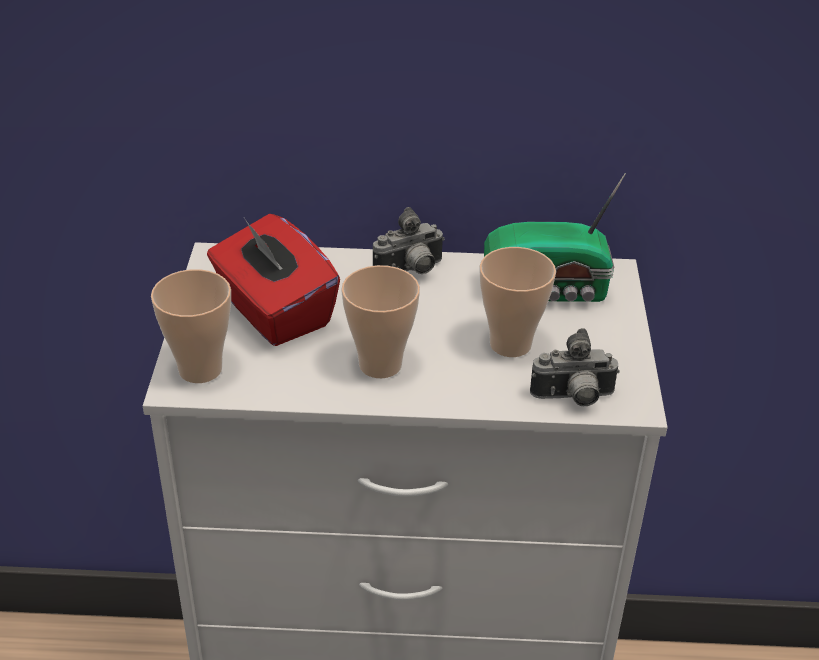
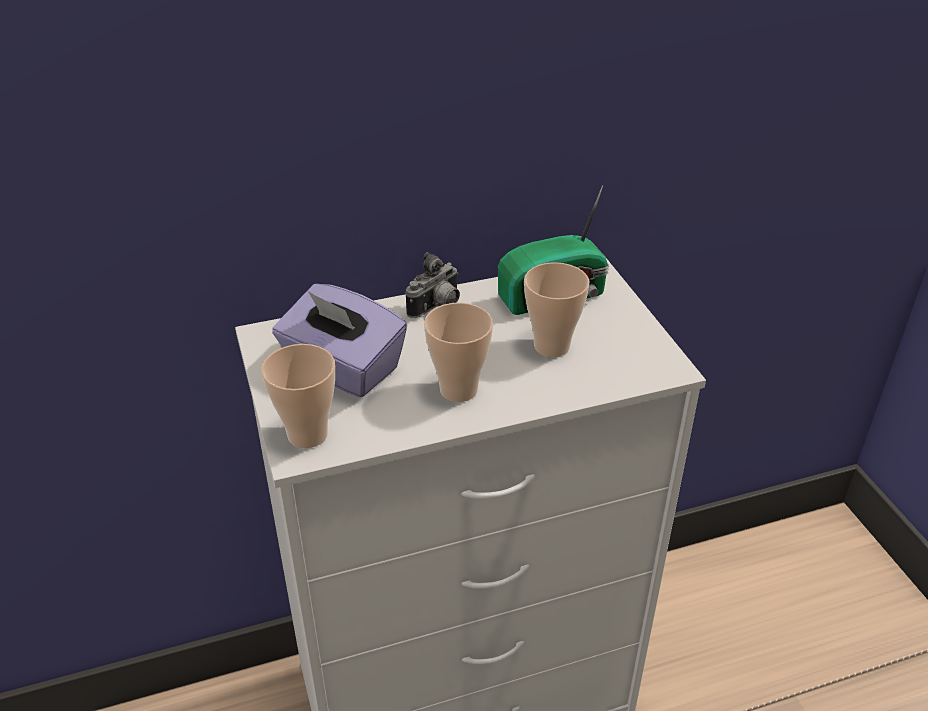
camera: 20 degrees left, 0 degrees up
(274, 311) = (342, 368): red tissue box -> purple tissue box
(573, 399) = (625, 376): camera -> none

